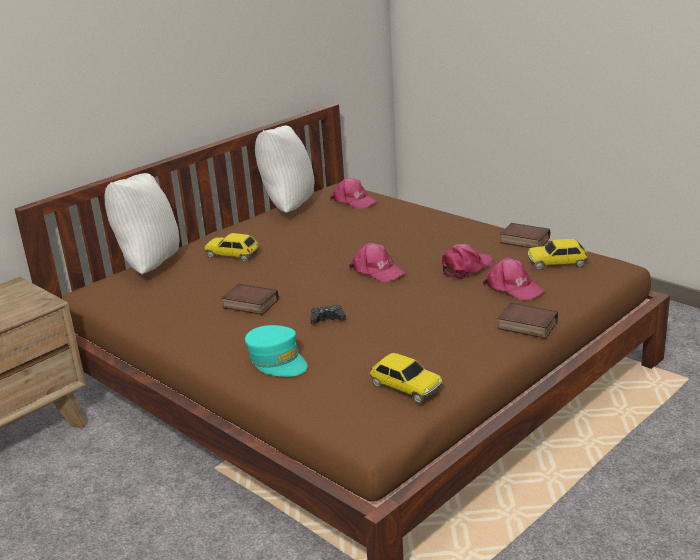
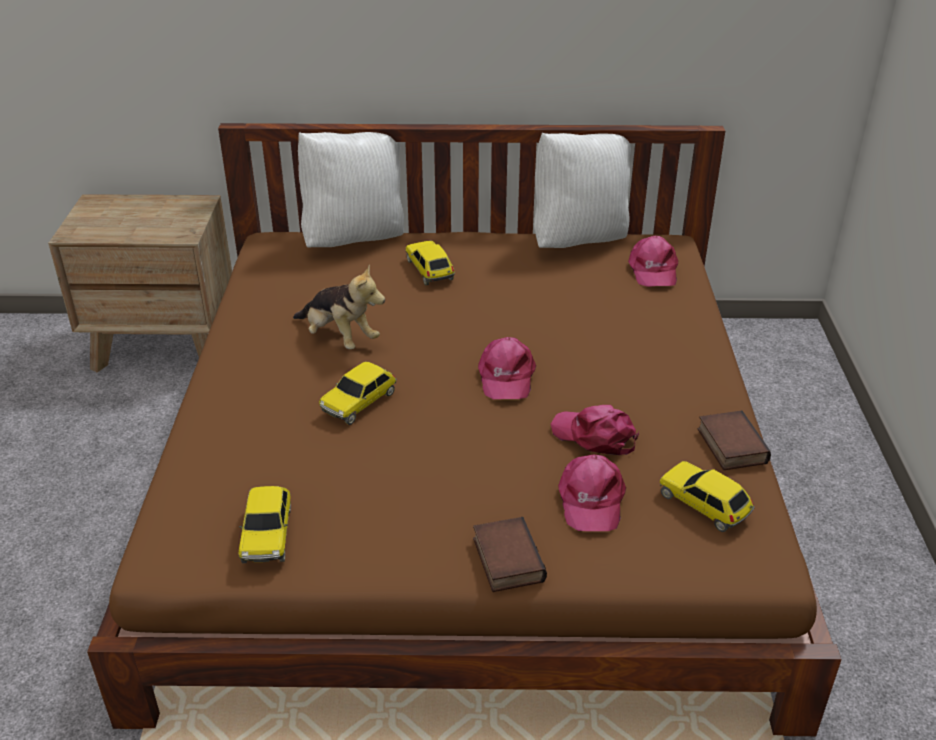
camera: 45 degrees right, 10 degrees up
(249, 304) = (339, 338): book -> plush toy
(277, 361) = (246, 418): turquoise cap -> none
(327, 319) = (359, 402): black game controller -> toy car
(466, 267) = (595, 436): pink cap -> pink cap turned 150 degrees counterclockwise

